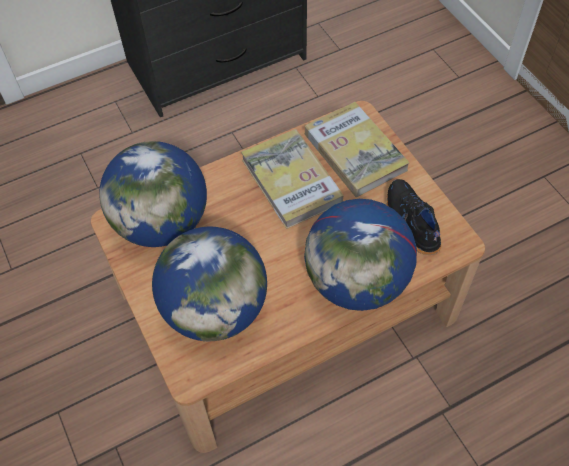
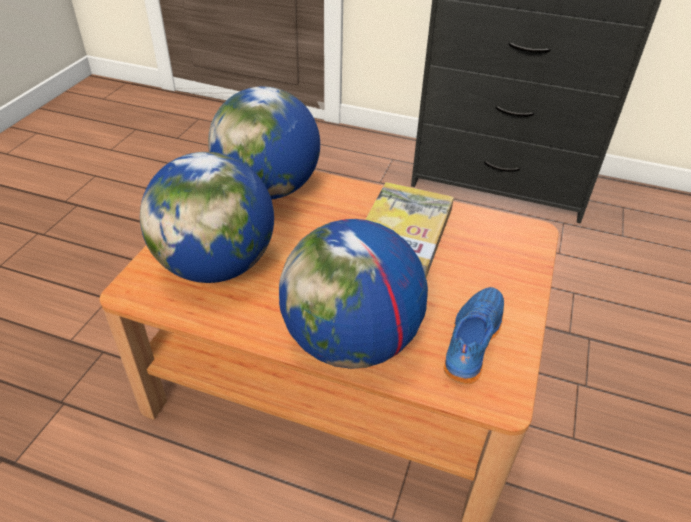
camera: 45 degrees right, 15 degrees down
(355, 152) = (491, 252): book -> none
(410, 223) = (470, 341): black shoe -> blue shoe

